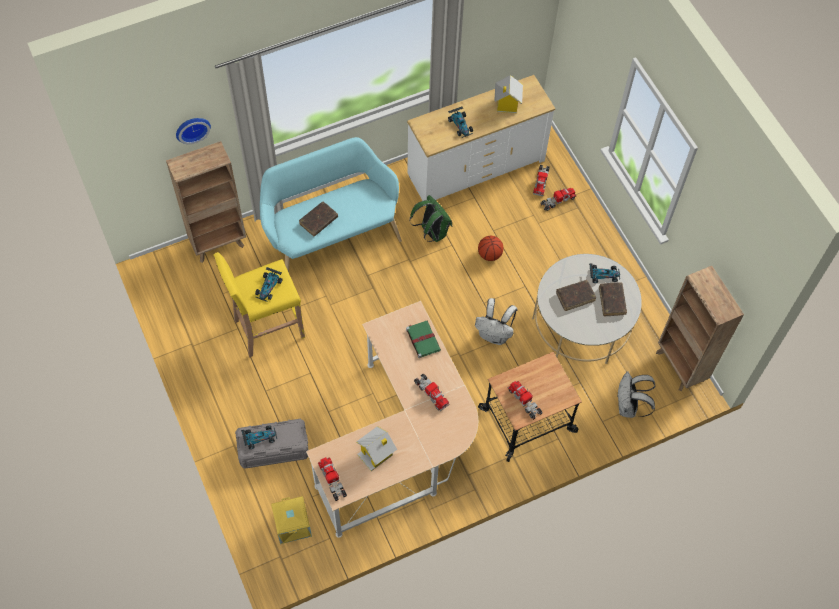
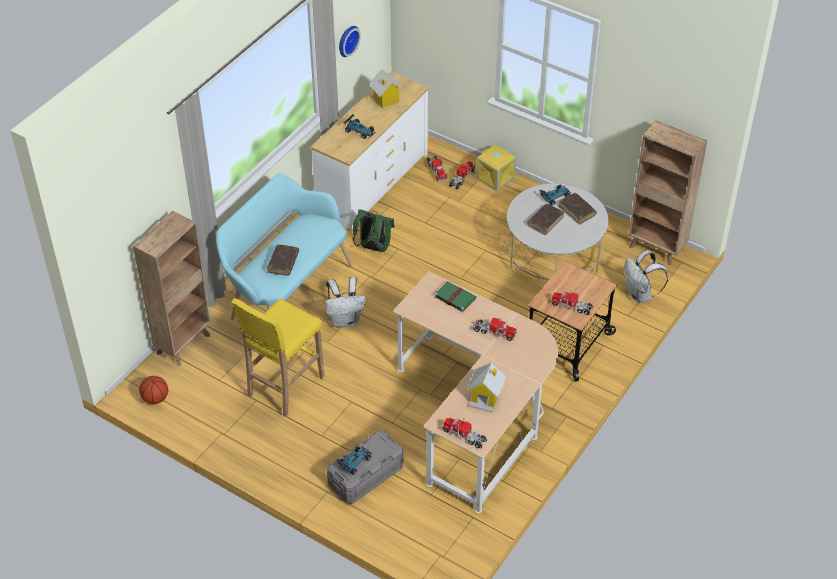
camera: 30 degrees left, 15 degrees down
(192, 128) = (147, 201): wall clock -> wall clock (347, 40)
(268, 287) = (286, 322): toy car -> none
(293, 525) = (432, 525): yellow storage box -> yellow storage box (496, 177)
(489, 255) = (437, 241): basketball -> basketball (155, 399)
(494, 335) = (489, 297): white backpack -> white backpack (345, 320)

